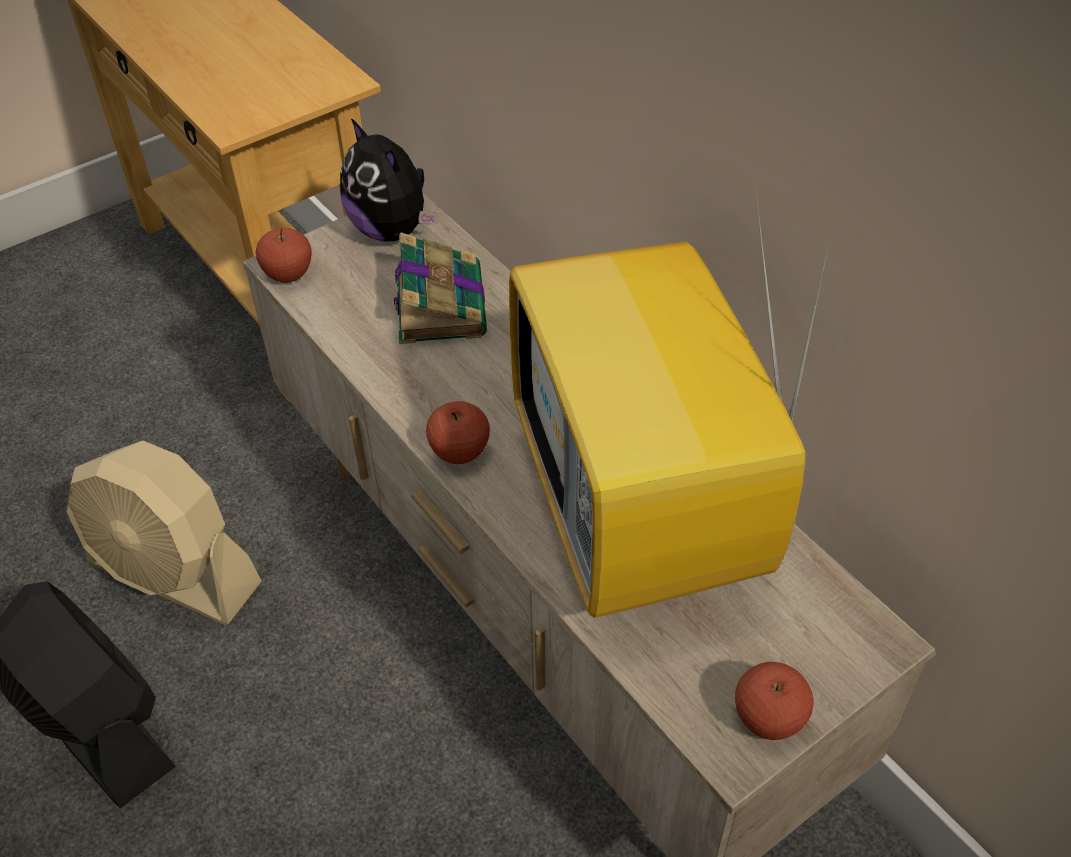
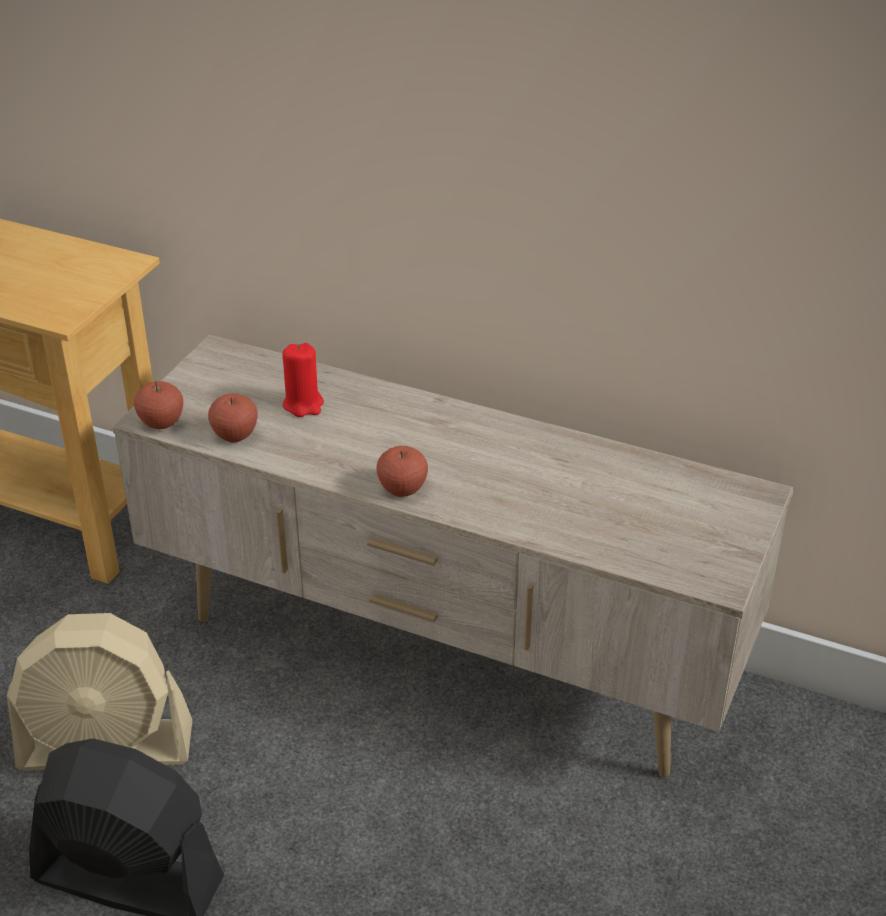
camera: 30 degrees left, 10 degrees down
(392, 230) = (219, 368): plush toy -> none
(440, 304) = (303, 404): book -> red candle
(642, 517) = (561, 482): television -> none
(768, 719) = (727, 558): apple -> apple (235, 435)

